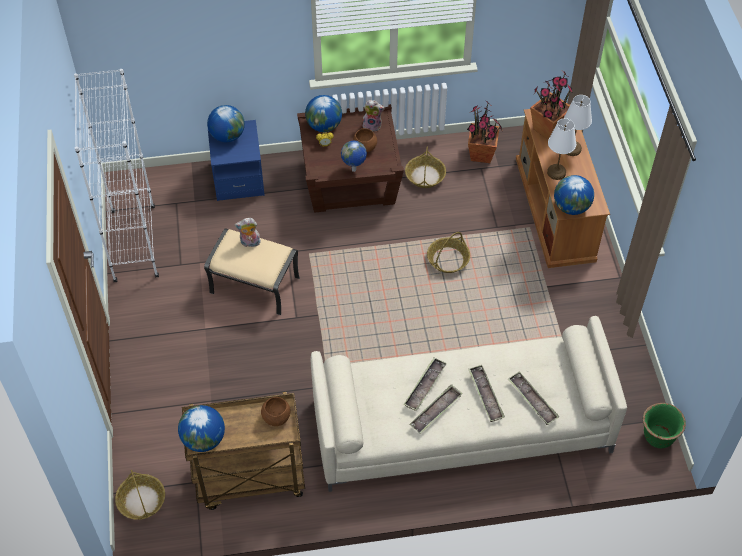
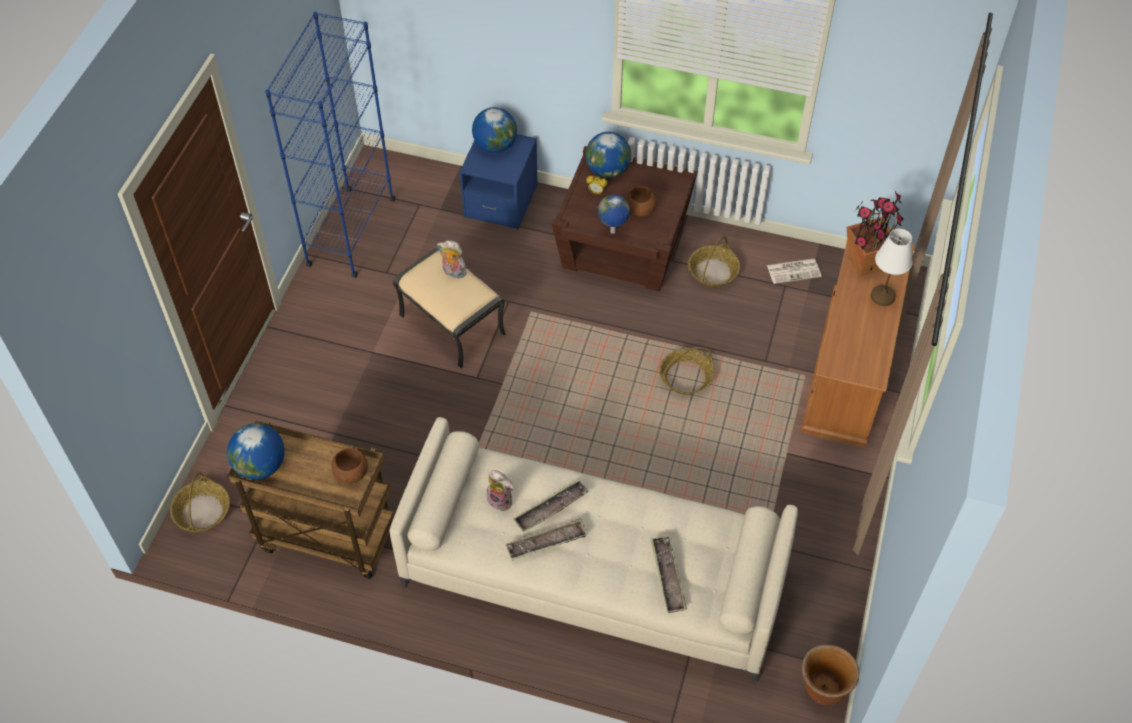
camera: 25 degrees right, 0 degrees up
(134, 244) = (351, 233): white bookcase -> blue bookcase
(372, 125) = (663, 189): plush toy -> plush toy (501, 500)
(481, 155) = (794, 271): potted plant -> newspaper
(485, 395) = (615, 548): tray -> none
(556, 173) = (847, 318): white table lamp -> none
(571, 207) = (841, 365): globe -> none
(658, 437) = (823, 689): green planter -> brown planter

